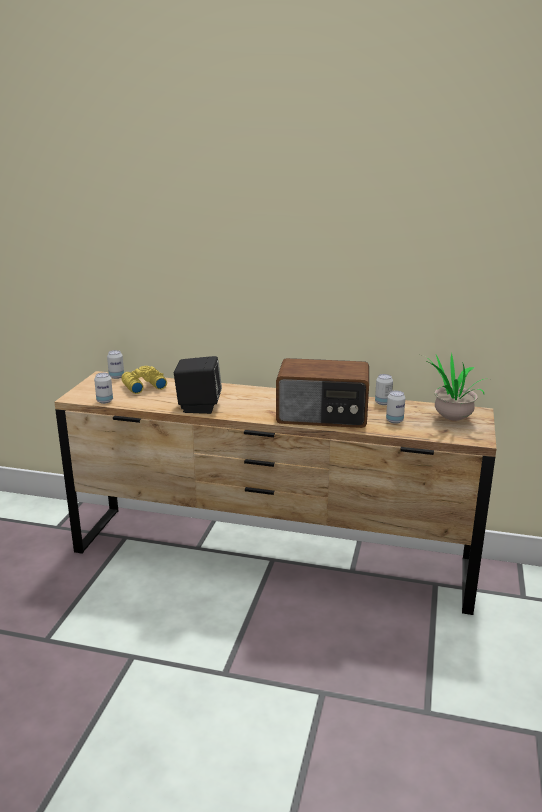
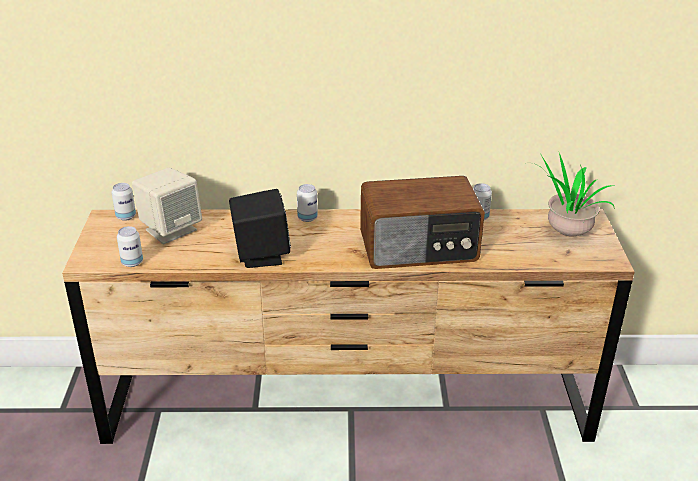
camera: 15 degrees left, 10 degrees up
(143, 386) = (171, 230): yellow binoculars -> beige speaker
(394, 421) = (505, 245): can -> can (307, 218)

